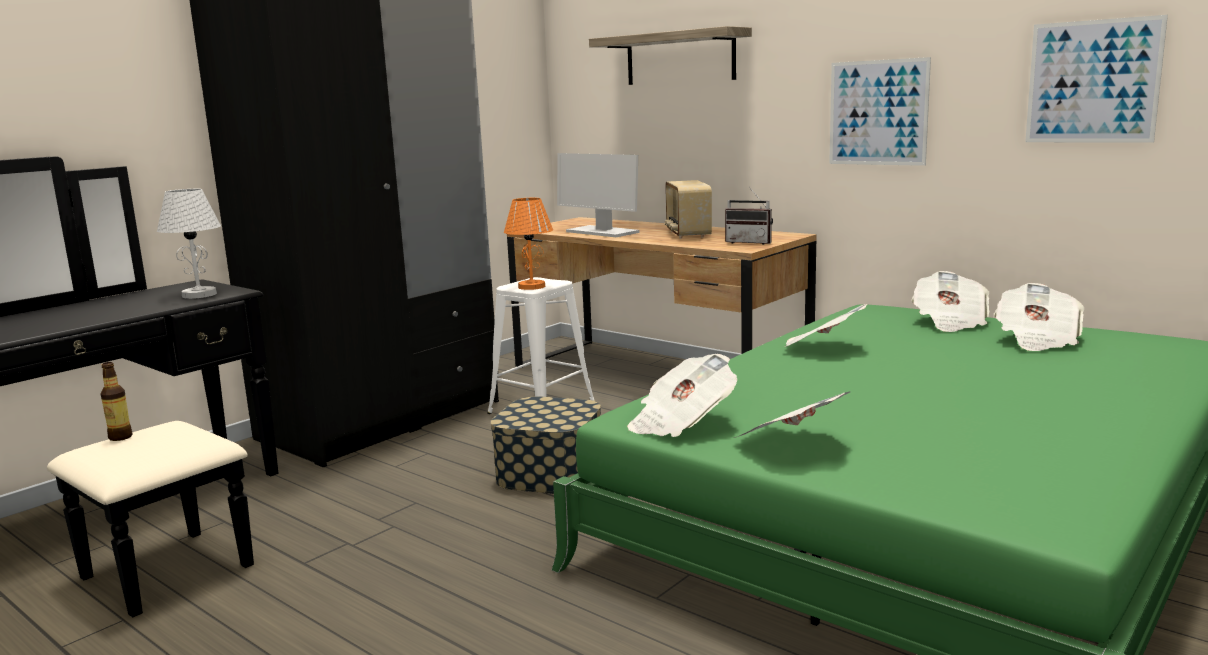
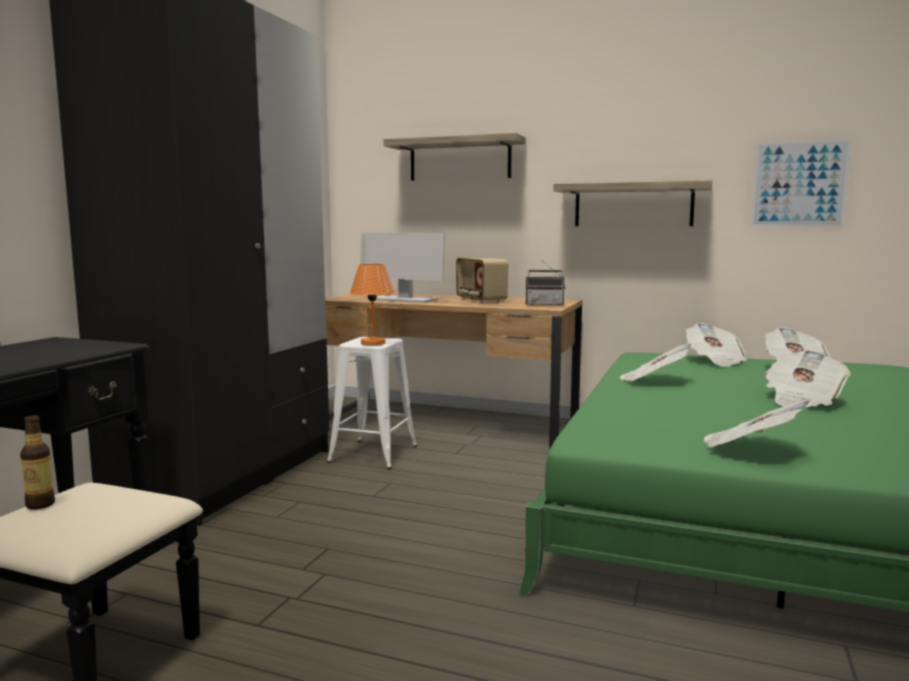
camera: 20 degrees left, 5 degrees down
(199, 295) = (78, 348): white table lamp -> none
(550, 472) = (432, 507): storage box -> none
(681, 423) = (639, 441): newspaper -> newspaper (802, 400)
(878, 113) = (633, 205): picture -> shelf

